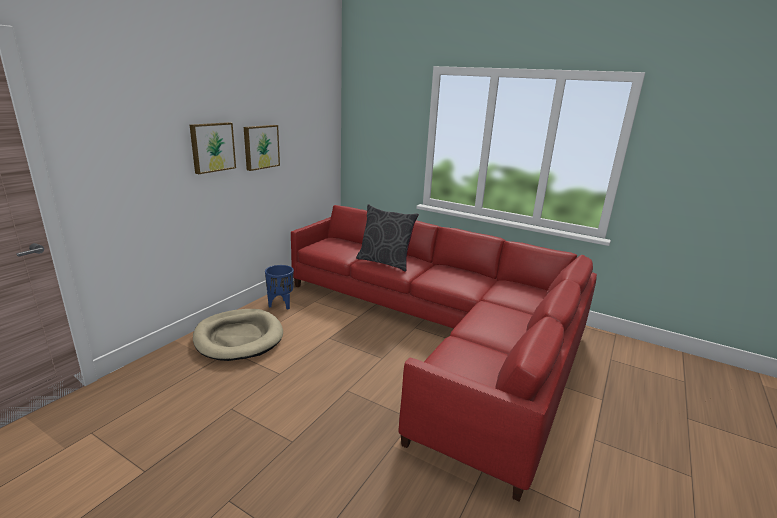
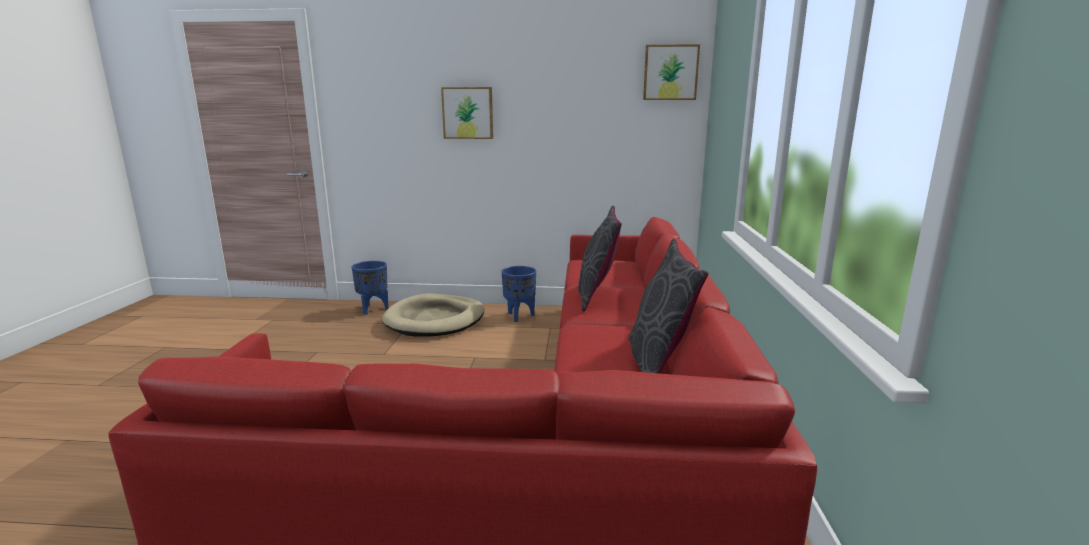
camera: 65 degrees right, 5 degrees down
(165, 363) = (373, 309): none -> blue planter
(260, 147) = (537, 119): picture -> picture (670, 73)
(483, 276) = (659, 364): none -> grey pillow

